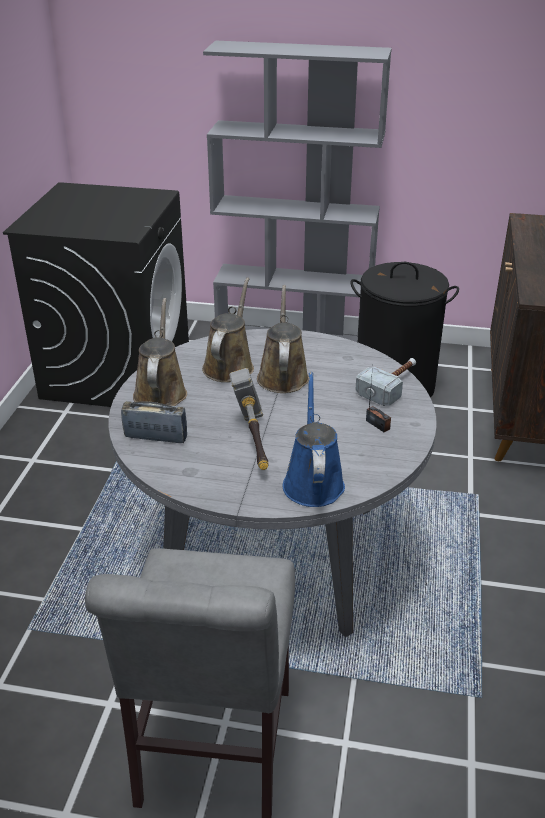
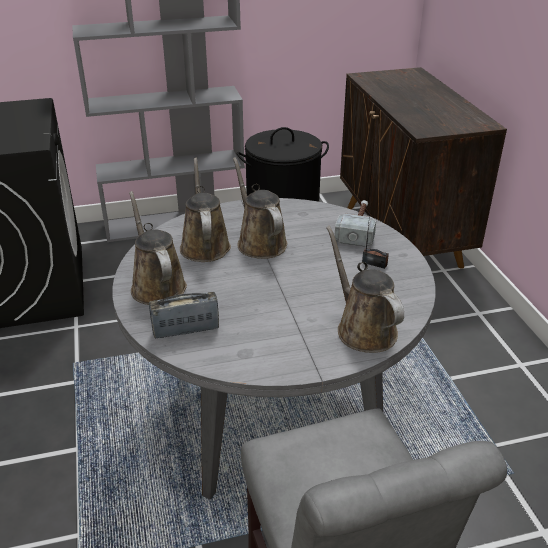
camera: 25 degrees left, 0 degrees up
(253, 441) = (281, 307): hammer -> none
(313, 481) = (363, 328): blue watering can -> brown watering can

